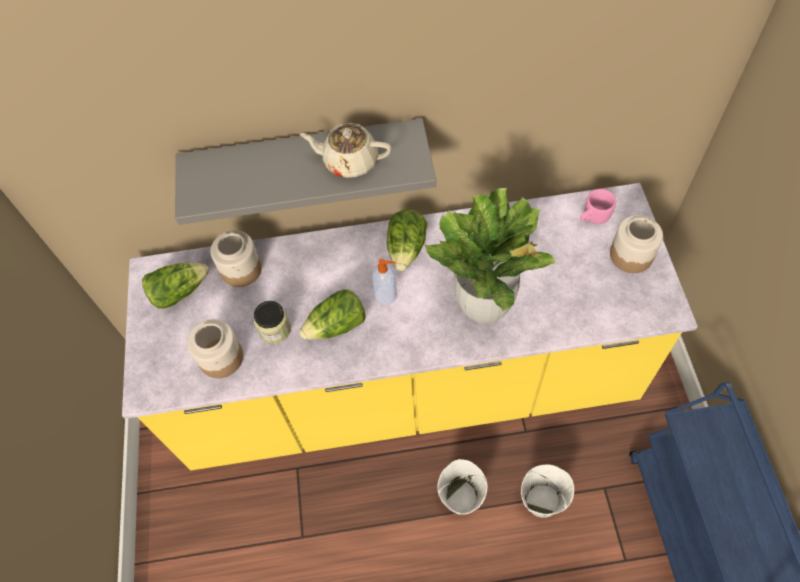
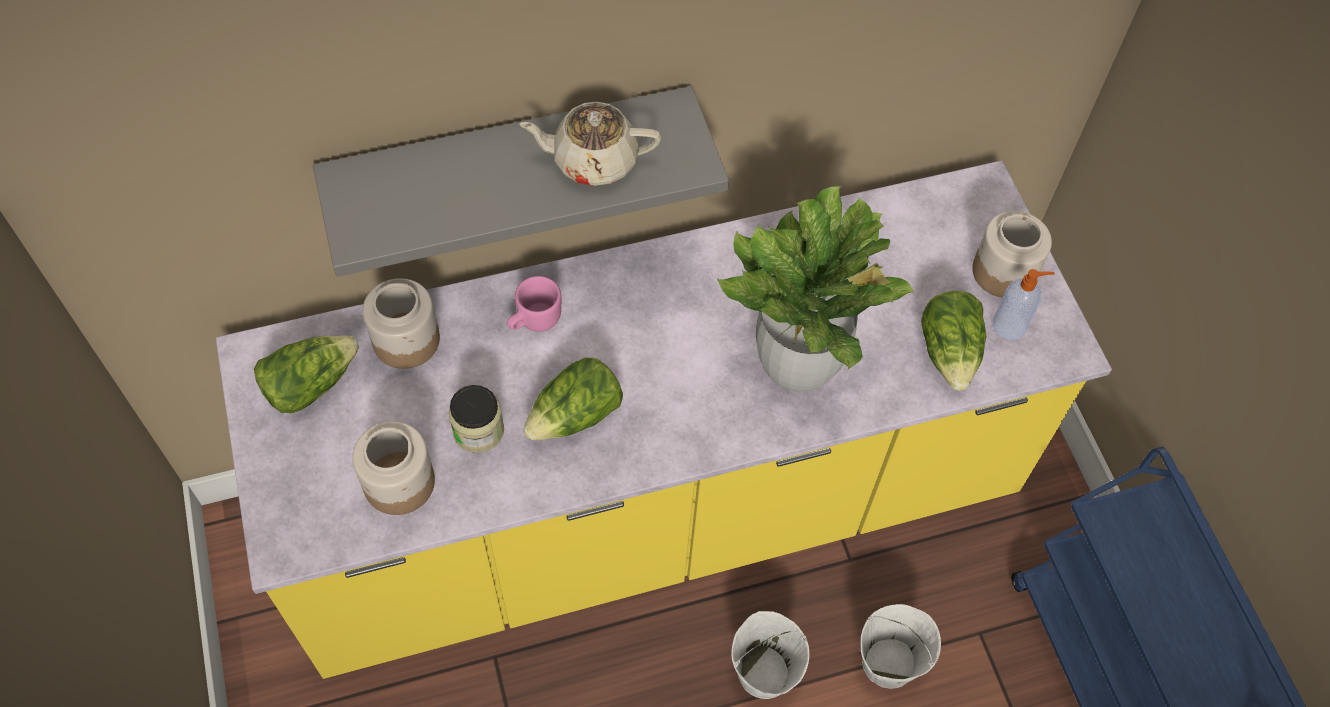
camera: 15 degrees left, 0 degrees up
(387, 294) = (646, 361): soap dispenser -> soap dispenser (1010, 325)
(407, 249) = (666, 287): lettuce -> lettuce (950, 352)
(592, 217) = (940, 218): pink mug -> pink mug (533, 320)

